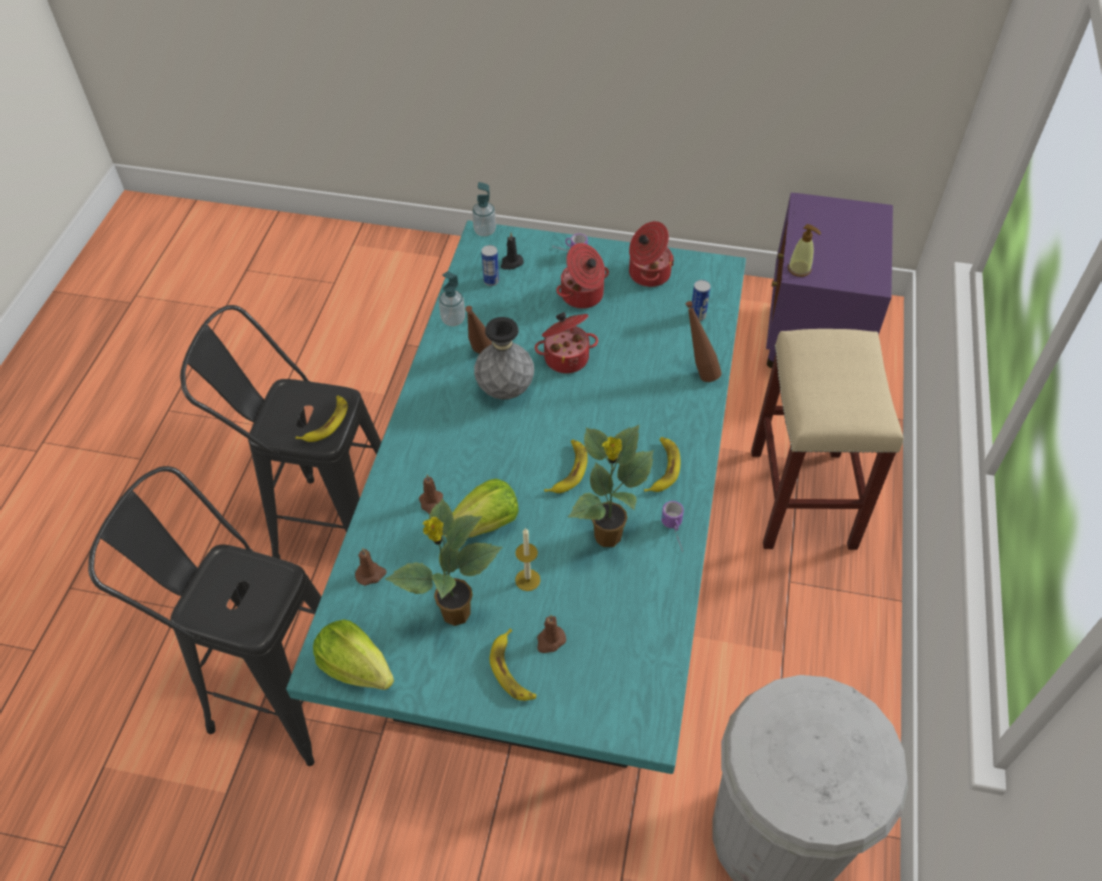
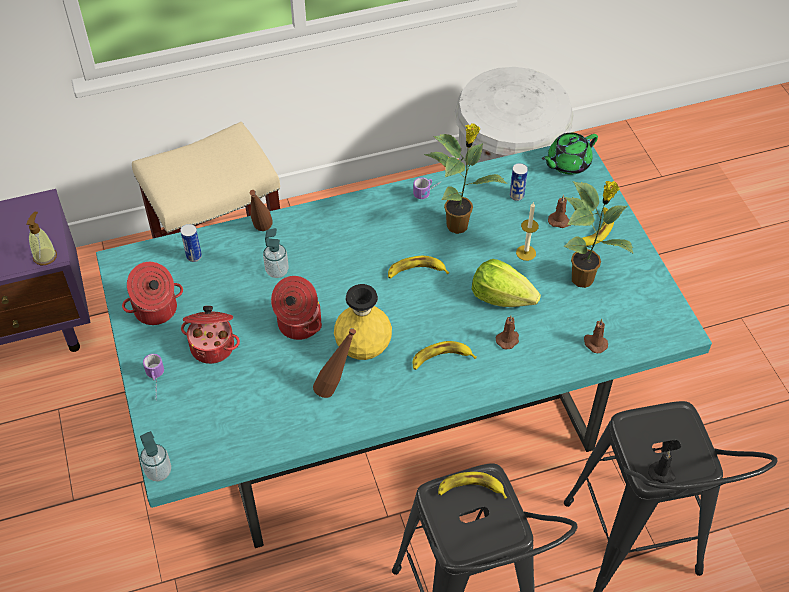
camera: 120 degrees left, 0 degrees up
(356, 667) = (665, 312): lettuce -> none
(453, 319) = (303, 431): soap dispenser -> soap dispenser (277, 271)
(491, 281) = (232, 427): can -> can (516, 195)
(505, 390) = (363, 349): grey vase -> yellow vase
(511, 263) = (197, 423): black candle -> black candle (662, 474)
(637, 707) = (567, 163): none -> green teapot
(662, 468) = (375, 219): banana -> banana (441, 359)

